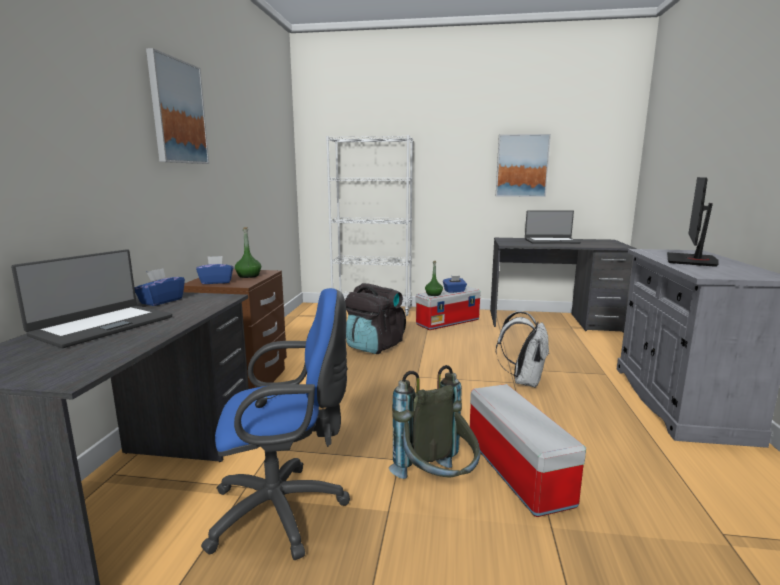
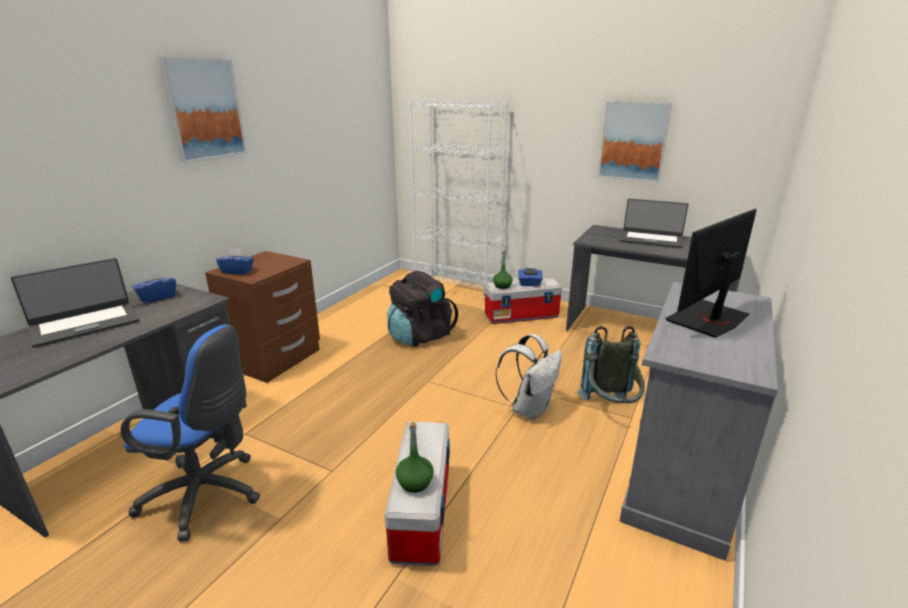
camera: 20 degrees right, 10 degrees up
(248, 276) = (272, 265): green bottle -> green bottle (414, 482)
(437, 485) = (339, 505): grey backpack -> grey backpack (610, 408)

